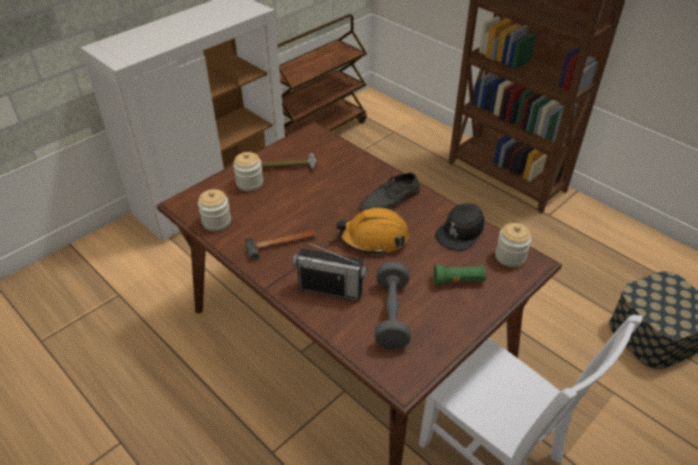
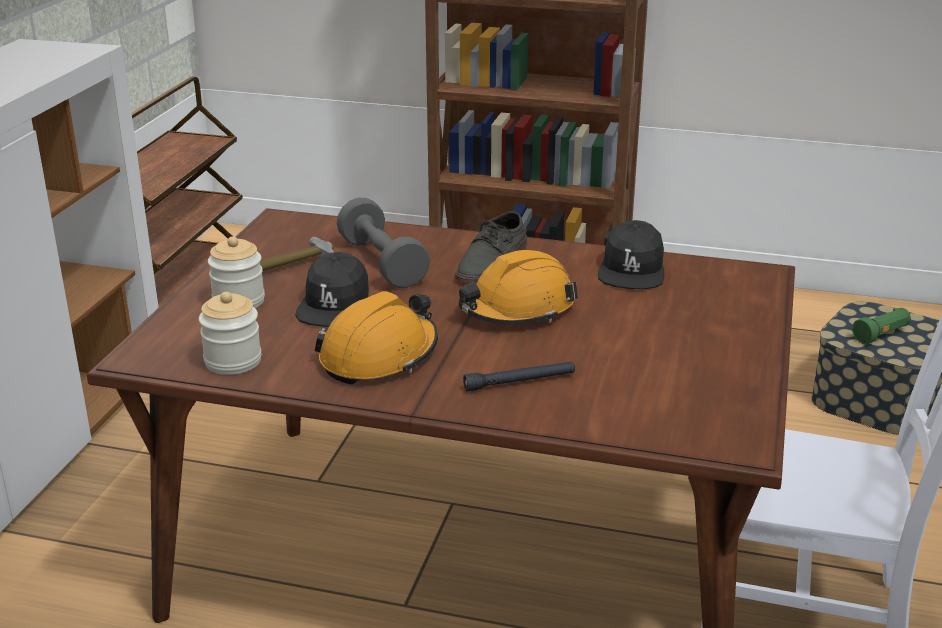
camera: 30 degrees left, 15 degrees down
(281, 244) = (379, 356): hammer -> orange hard hat
(290, 201) = (335, 304): none -> black cap
(331, 289) = (519, 382): radio -> black flashlight
(391, 315) = (641, 381): grey dumbbell -> grey dumbbell (382, 263)
(458, 281) = (689, 319): green flashlight -> green flashlight (881, 335)
(510, 256) = (725, 275): jar -> none

